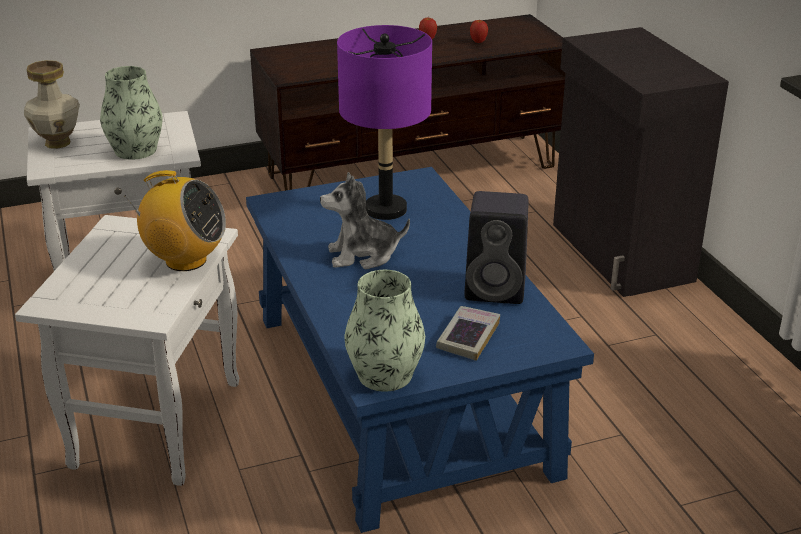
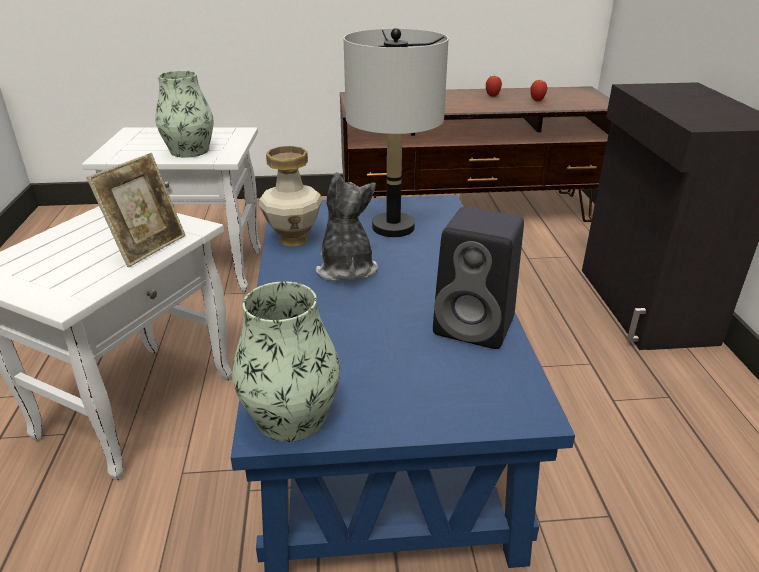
camera: 15 degrees right, 0 degrees up
(57, 143) = (133, 140): vase -> vase (293, 240)
(185, 260) = (148, 247): radio -> picture frame
(362, 255) = (346, 268): plush toy -> plush toy turned 75 degrees clockwise
(386, 210) = (393, 228): purple table lamp -> grey table lamp
(468, 337) = (416, 382): book -> none

